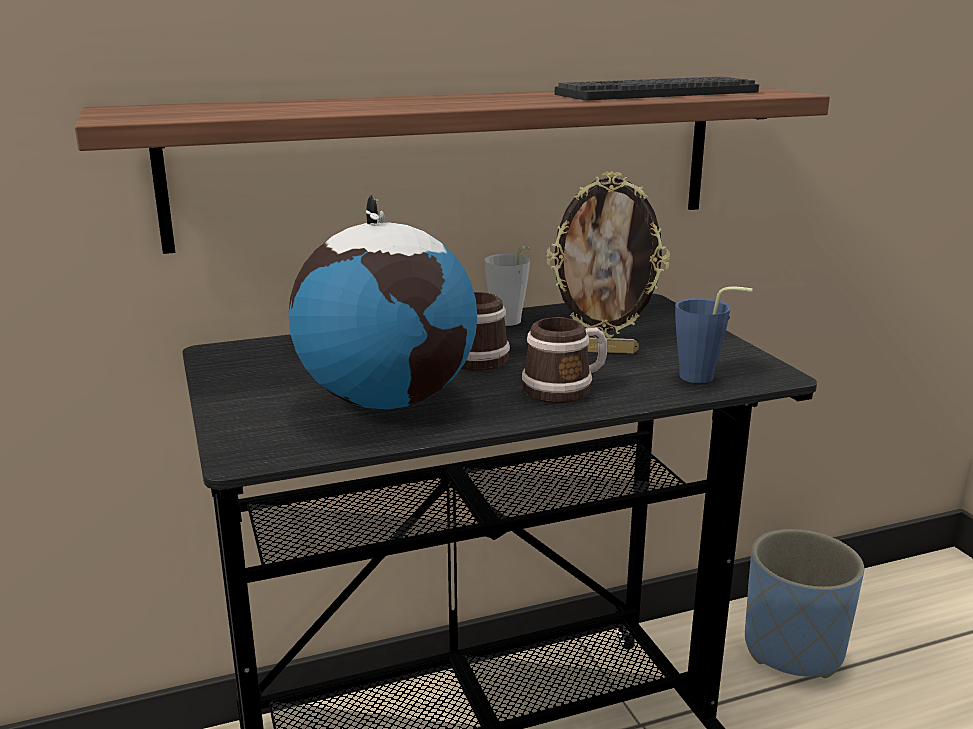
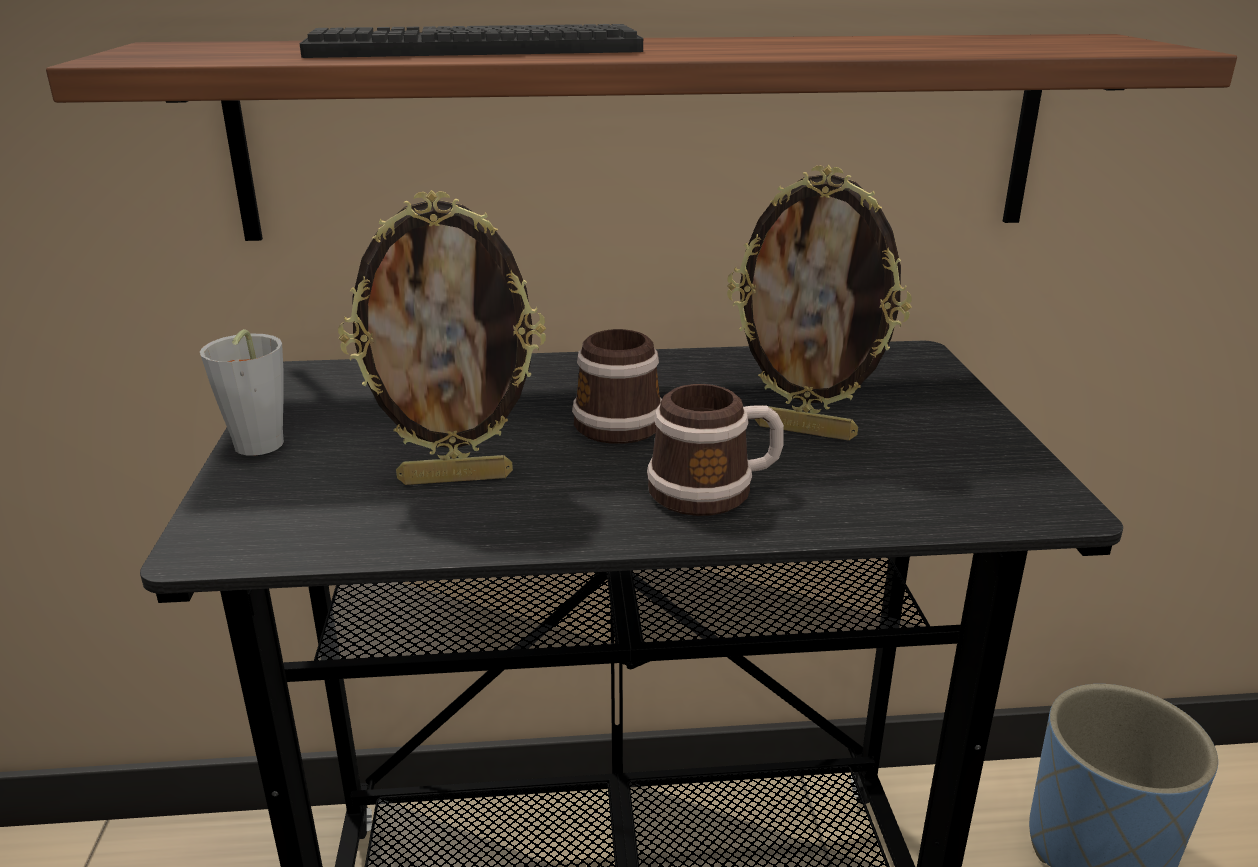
camera: 15 degrees right, 5 degrees up
(388, 400) = (456, 477): globe -> picture frame
(509, 323) = (698, 370): grey cup -> grey cup (256, 450)
(657, 93) = (947, 44): keyboard -> keyboard (475, 49)
(704, 378) = (937, 498): blue cup -> none

